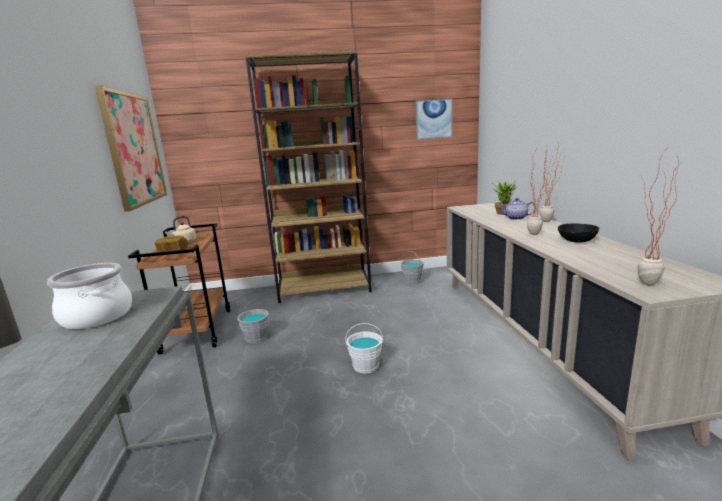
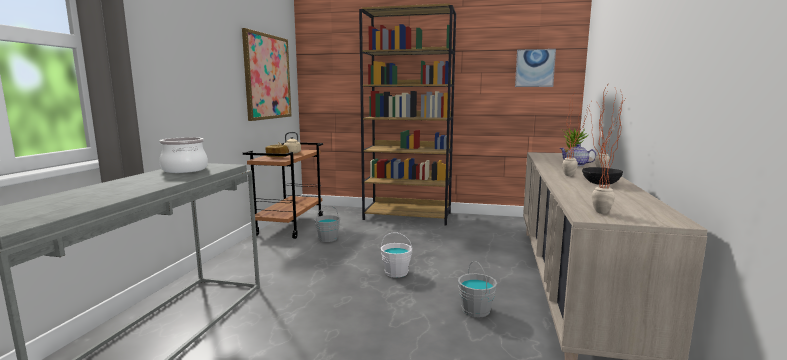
camera: 20 degrees right, 5 degrees down
(412, 280) = (492, 223): grey bucket -> grey bucket (475, 310)

